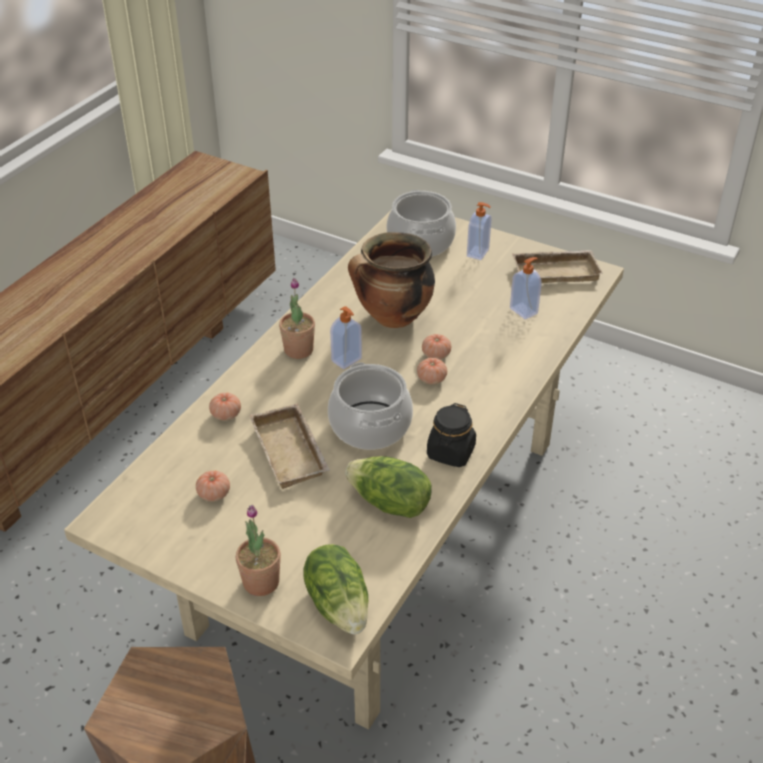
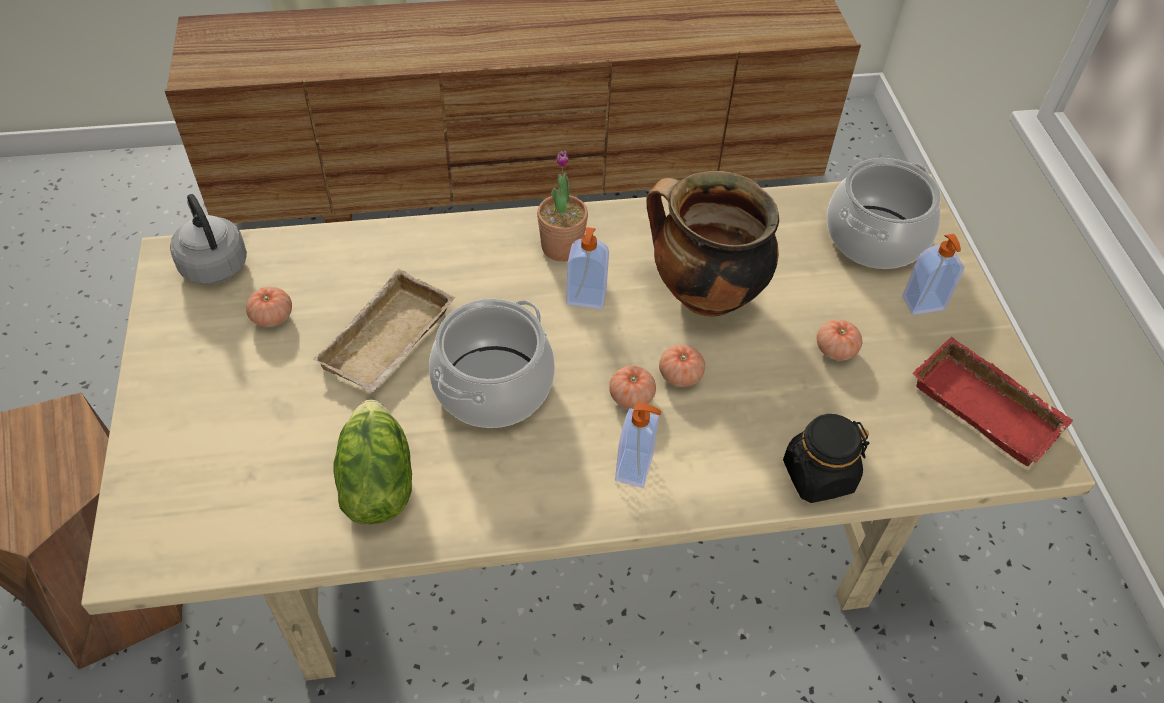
camera: 50 degrees right, 10 degrees up
(133, 502) = (213, 263): none -> grey kettle
(226, 414) = (401, 252): tomato -> tomato (835, 350)
(261, 582) = (167, 437): potted plant -> none
(339, 604) = (177, 531): lettuce -> none
(451, 452) = (515, 494): black jar -> black jar (818, 475)
(524, 310) = (865, 418): soap dispenser -> soap dispenser (635, 468)
(556, 271) = (989, 407): beige tray -> red tray

